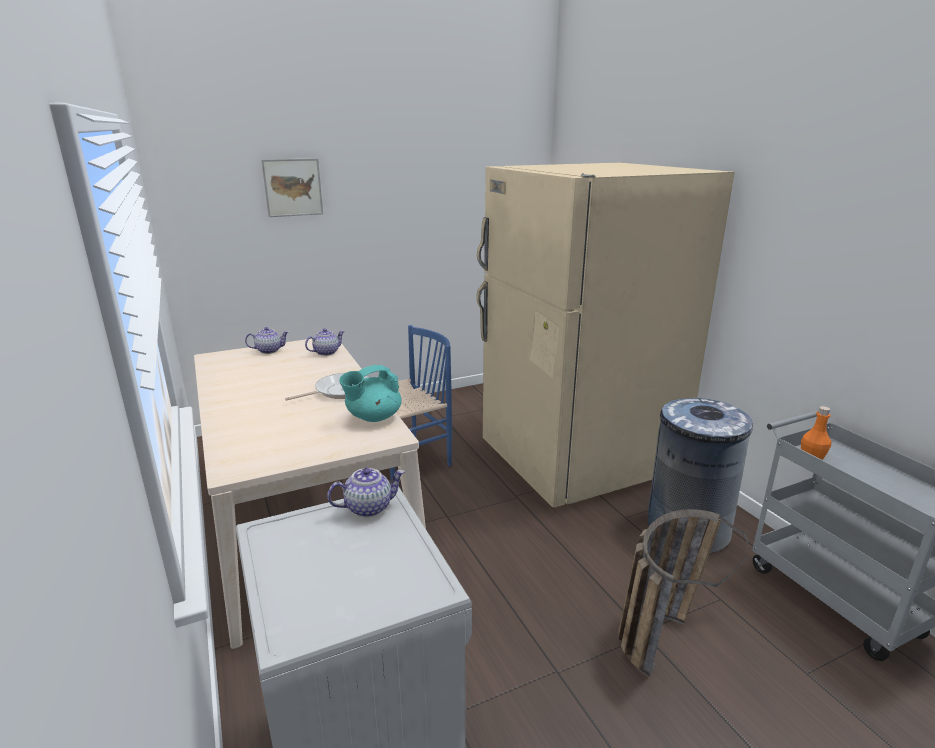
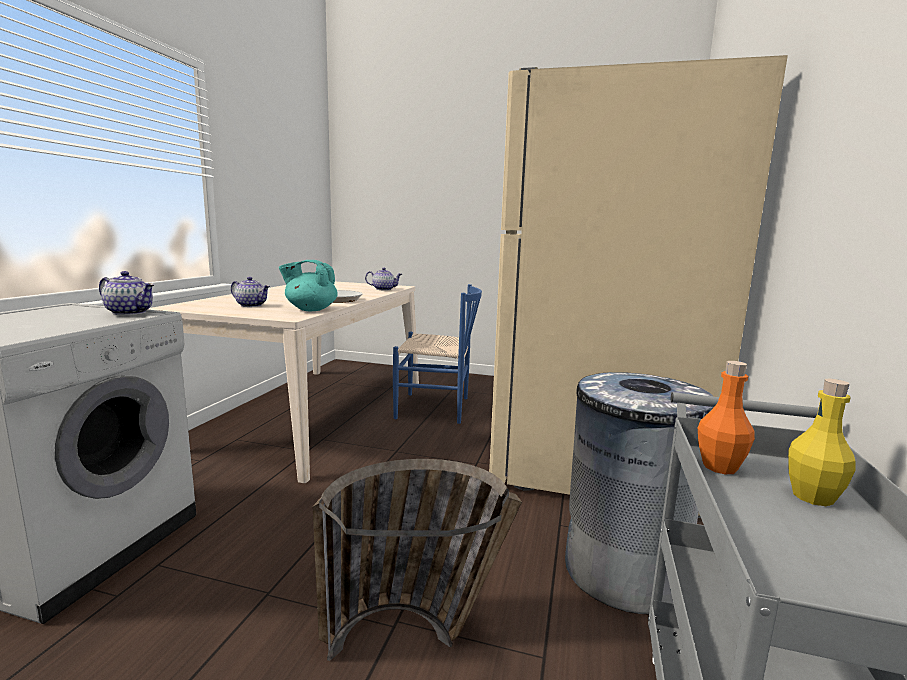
camera: 40 degrees right, 10 degrees down
(269, 350) = (355, 284): teapot -> teapot (252, 305)
(293, 187) = (426, 168): picture -> none
(853, 461) = (812, 497): none -> yellow bottle

